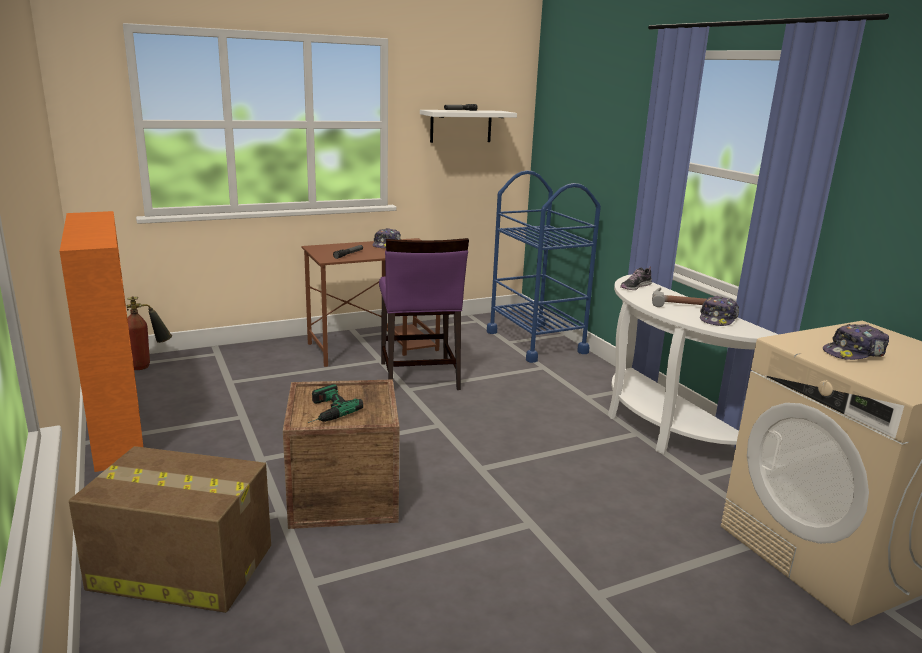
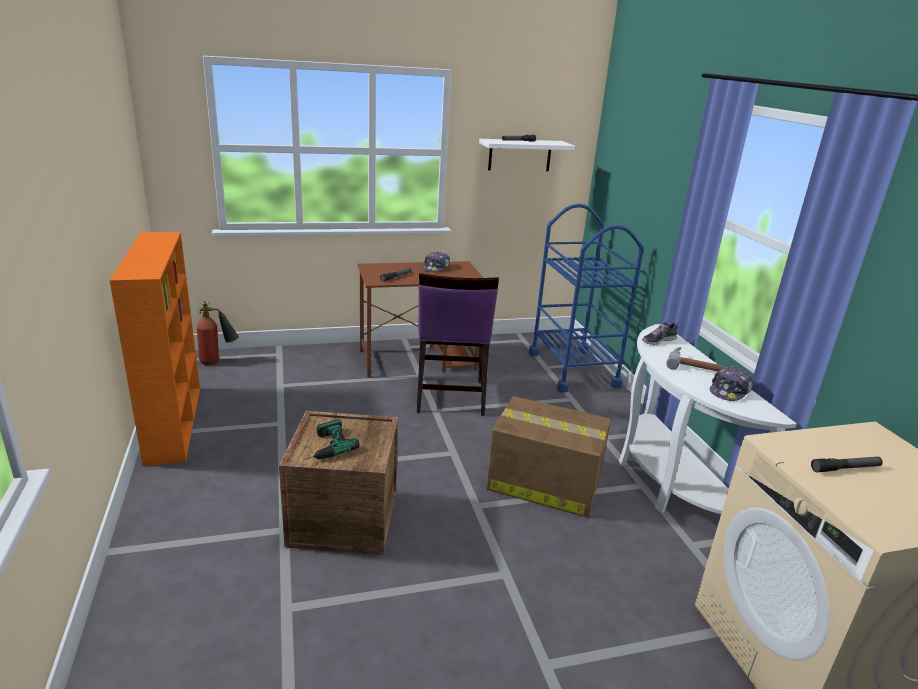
camera: 10 degrees right, 5 degrees up
(180, 567) = (183, 573): cardboard box -> cardboard box (542, 482)
(854, 353) = (845, 468): cap -> flashlight

